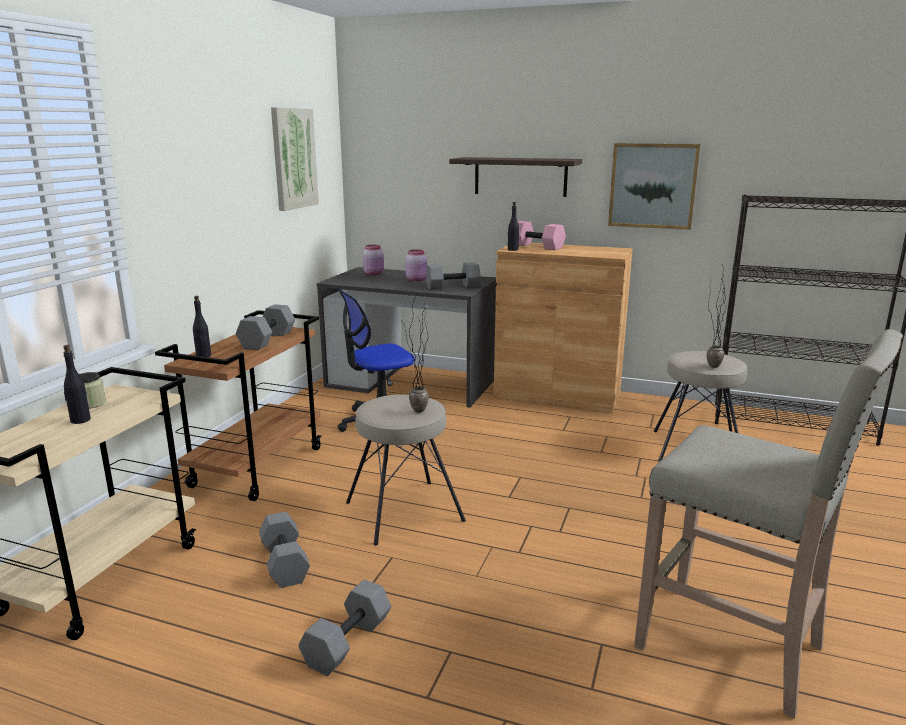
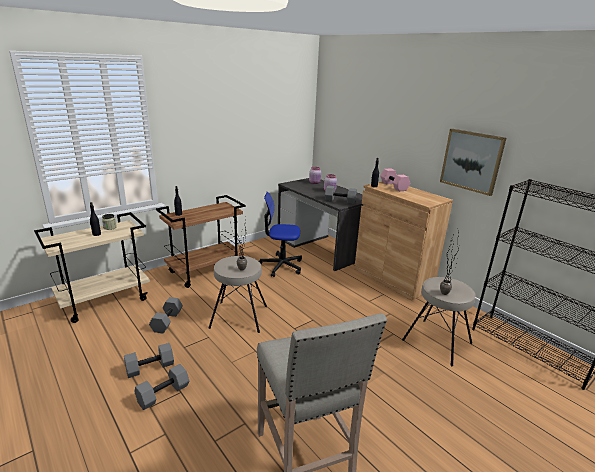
camera: 30 degrees right, 5 degrees up
(268, 340) = (214, 212): grey dumbbell -> grey dumbbell (163, 394)
(293, 158) = (274, 116): picture -> none
(520, 176) = (397, 141): shelf -> none

